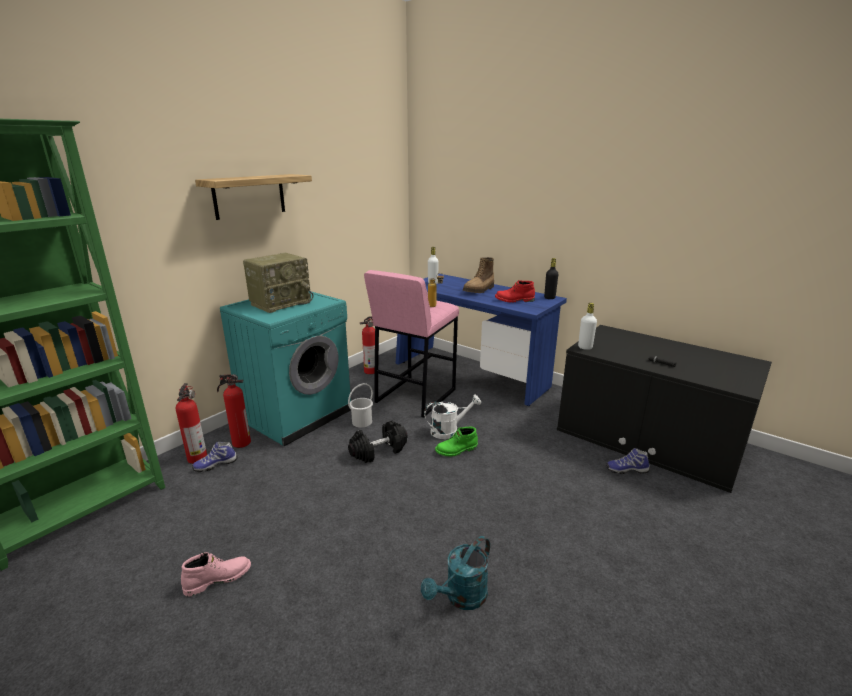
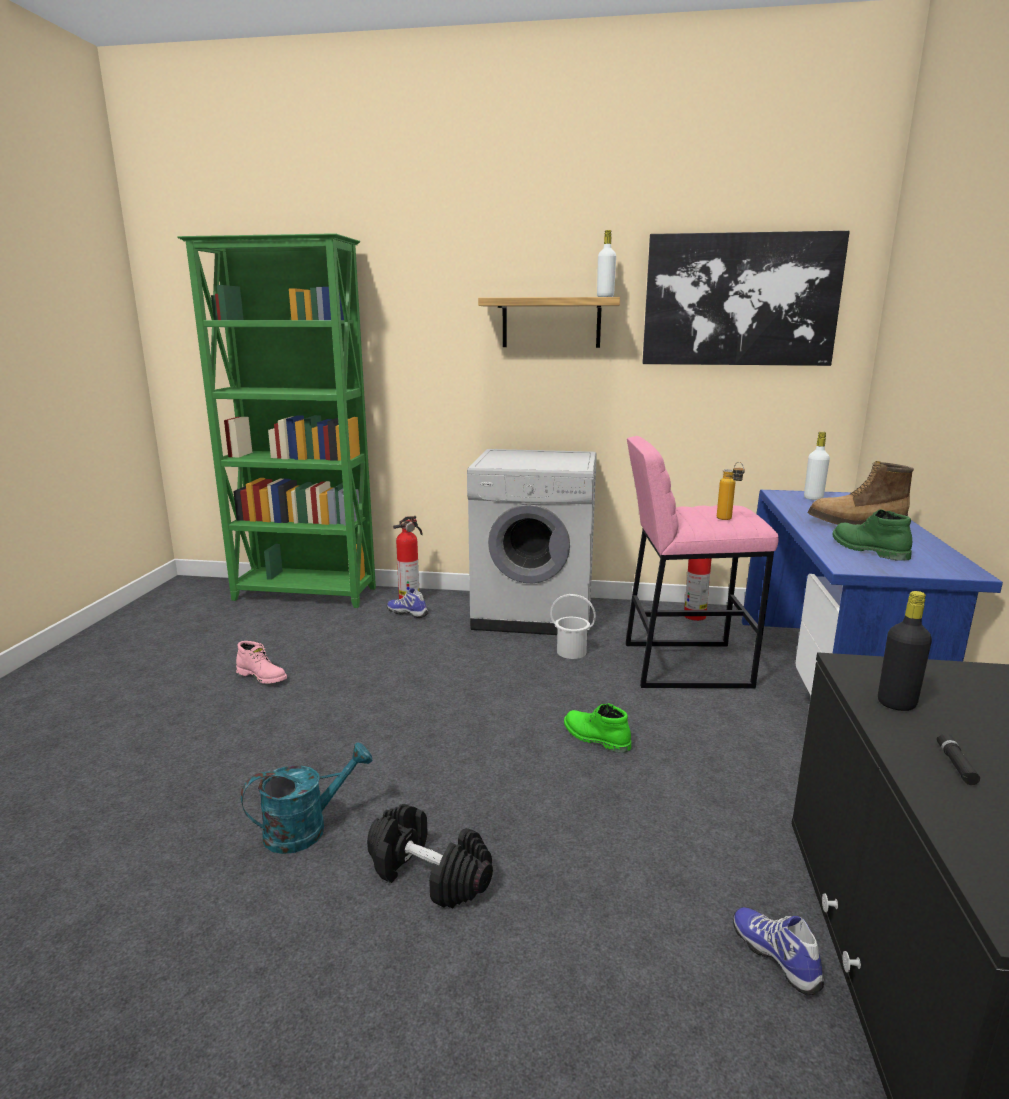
camera: 60 degrees right, 5 degrees down
(240, 442) = (452, 608): fire extinguisher -> none
(281, 303) = (535, 458): radio -> none
(298, 416) = (533, 615): turquoise washing machine -> white washing machine
(353, 172) = (740, 300): none -> picture
(378, 451) = (524, 683): black dumbbell -> black dumbbell (428, 875)
(449, 430) = (636, 717): white watering can -> none
(461, 598) = (306, 828): turquoise watering can -> turquoise watering can turned 135 degrees clockwise
(514, 300) = (867, 549): red boot -> green boot
(549, 298) = (959, 569): black bottle -> black bottle (896, 703)
(585, 347) = (865, 667): white bottle -> white bottle (605, 297)

